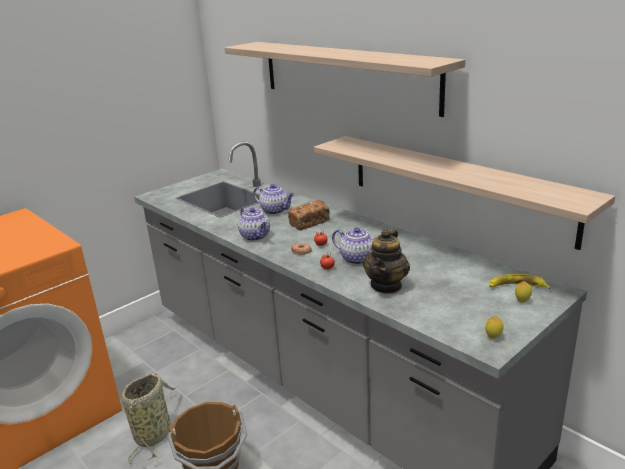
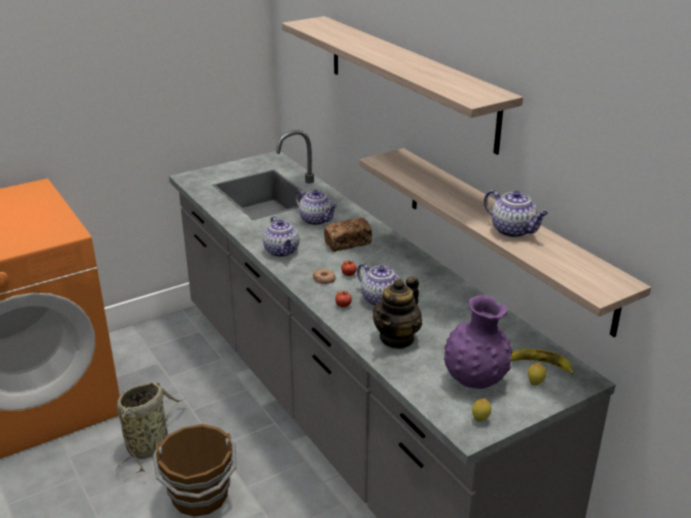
camera: 10 degrees right, 5 degrees up
(470, 307) = (475, 381): none -> purple vase
(474, 174) = (513, 231): none -> teapot

